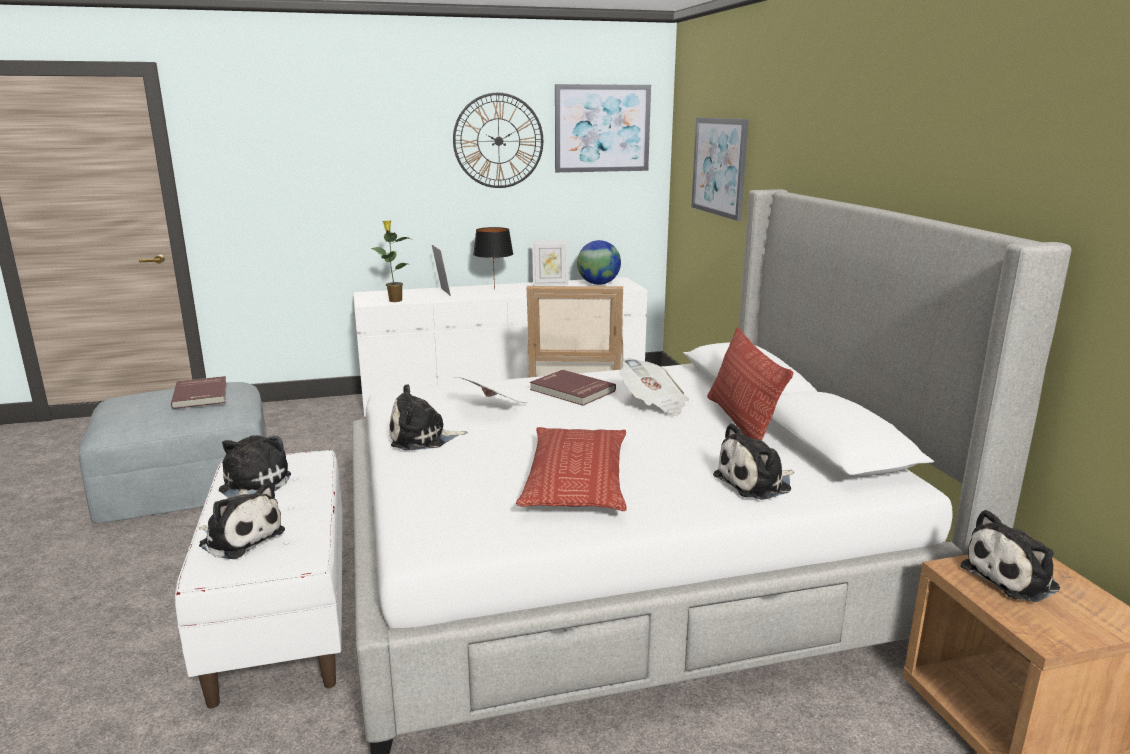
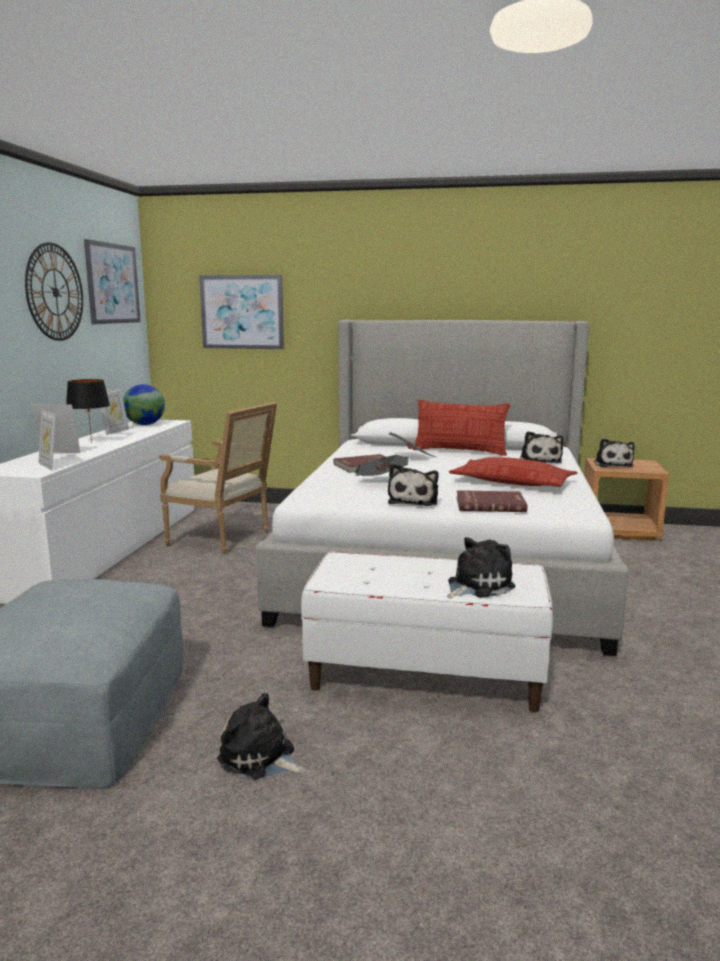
camera: 65 degrees left, 5 degrees down
(202, 395) = (87, 590): red book -> red book (490, 504)
(252, 486) = (378, 579): plush toy -> plush toy (260, 758)
(394, 300) = (49, 466): potted plant -> picture frame

